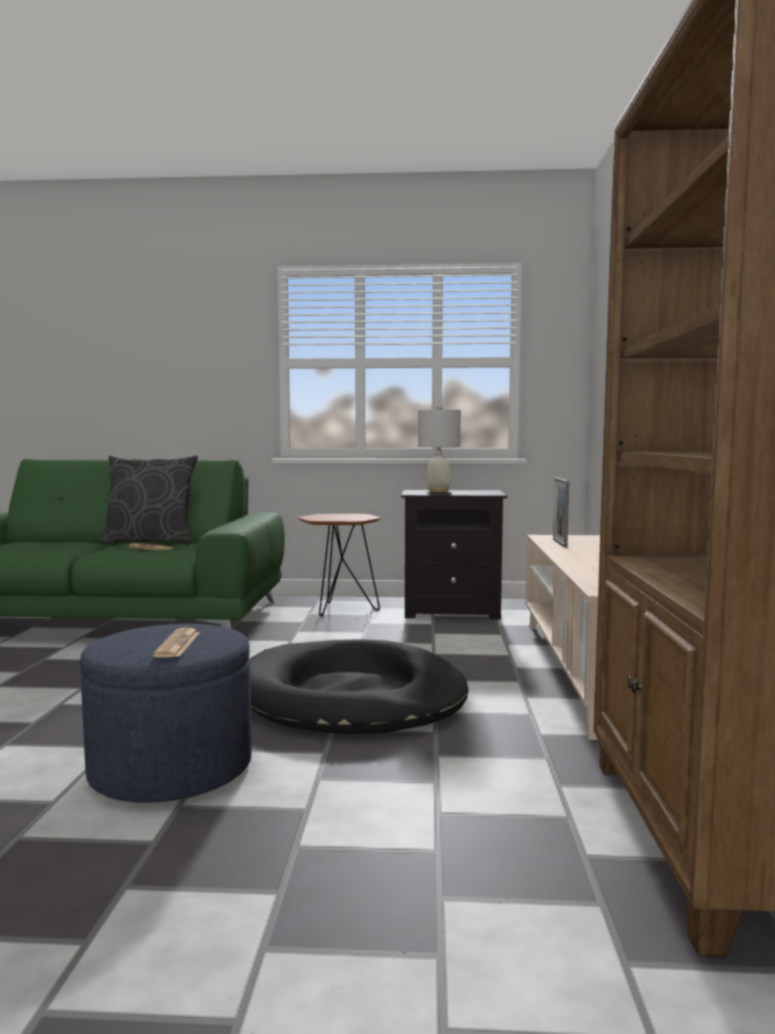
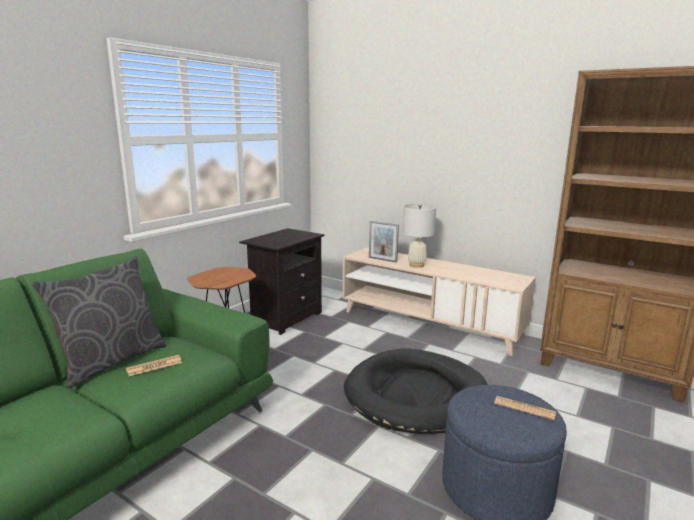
camera: 60 degrees left, 10 degrees up
(438, 491) = (269, 238): white table lamp -> white table lamp (416, 265)

